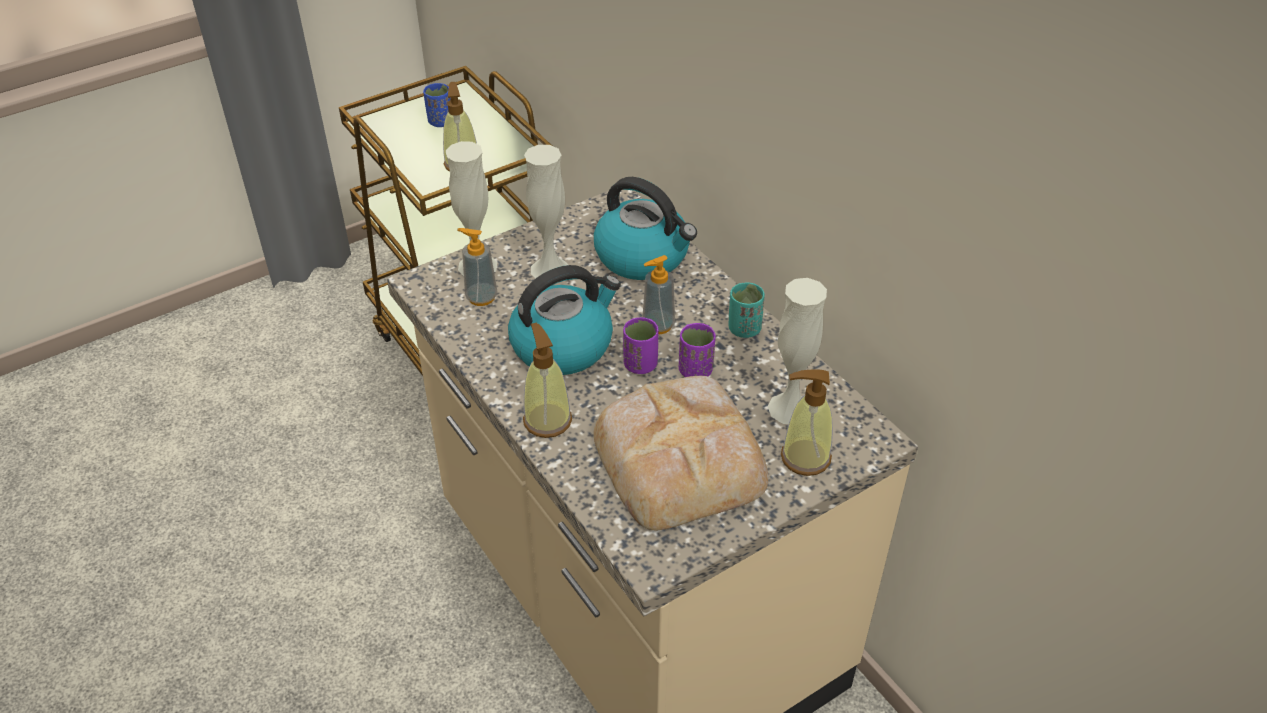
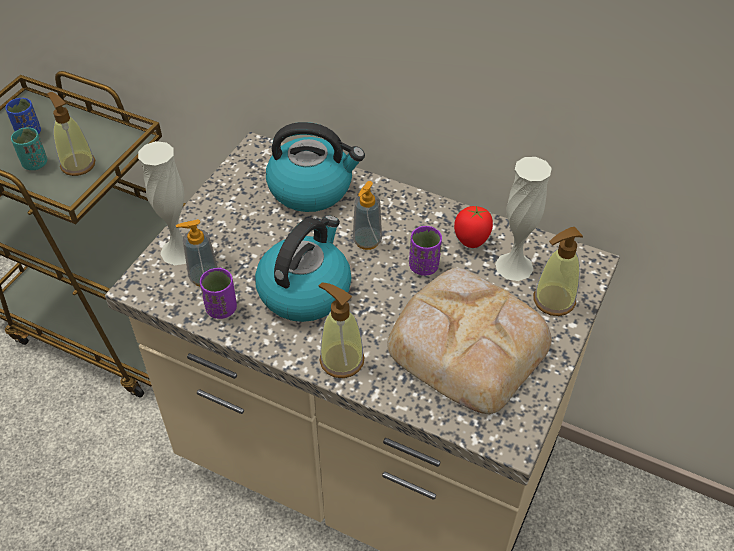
camera: 30 degrees left, 5 degrees up
(550, 269) = (244, 229): white vase -> none
(640, 365) = (378, 280): purple cup -> purple cup (221, 309)
(744, 329) = (433, 217): turquoise cup -> turquoise cup (35, 164)
(764, 367) = (471, 242): none -> tomato

